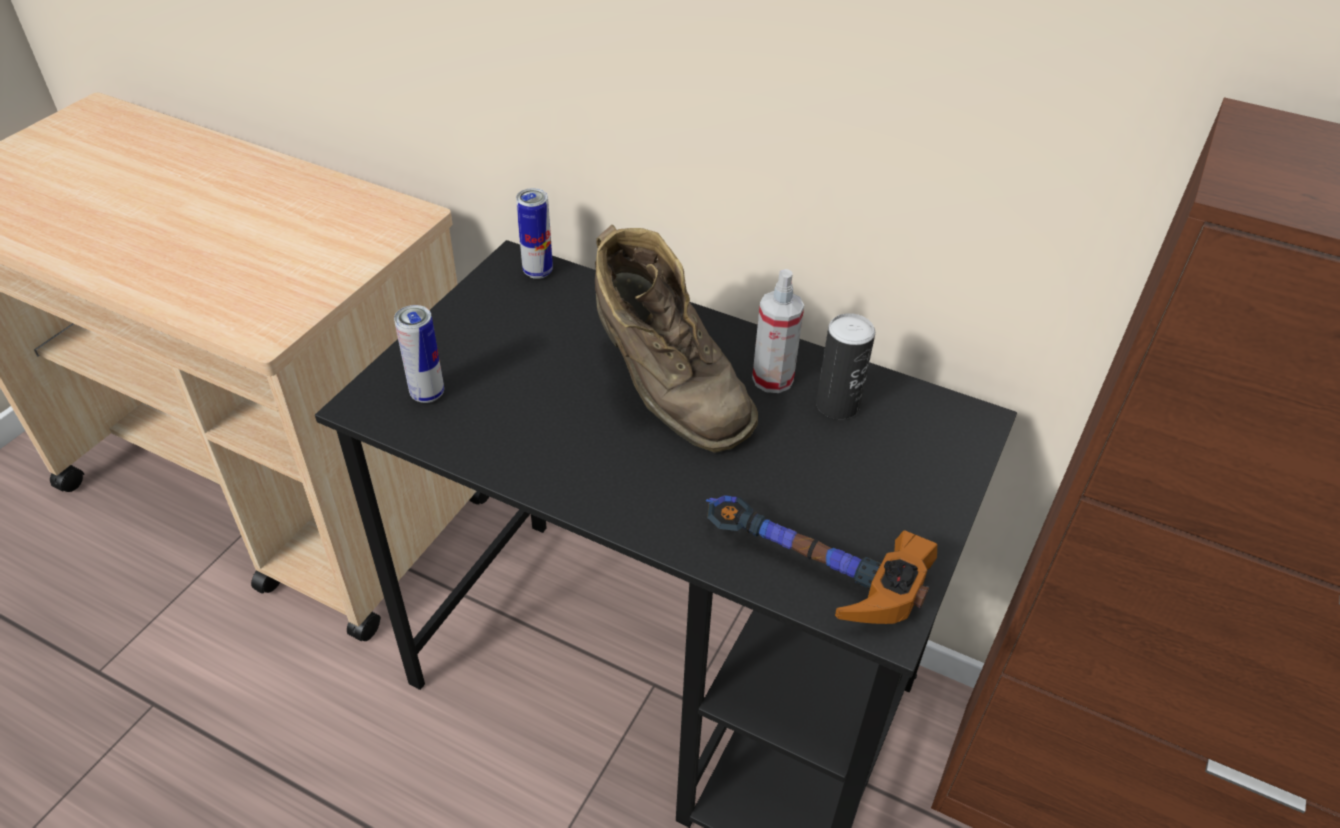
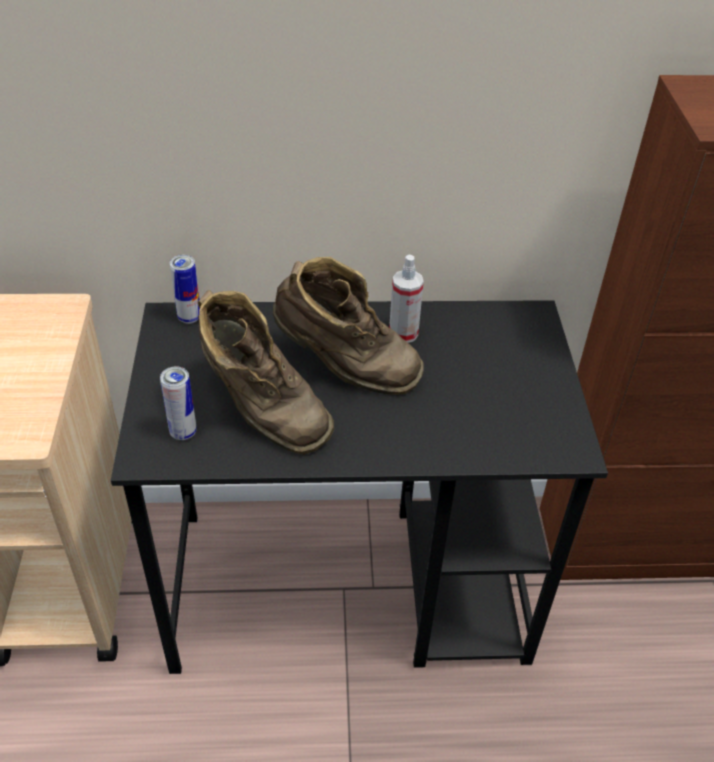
camera: 30 degrees left, 0 degrees up
(529, 405) = (261, 411): none -> brown boot
(805, 569) = (510, 441): hammer -> none
(837, 405) = (454, 335): can -> none

